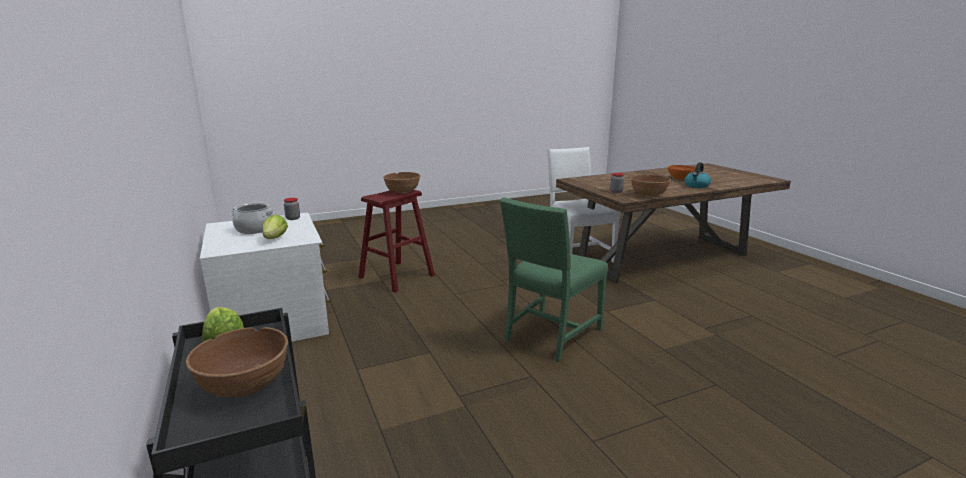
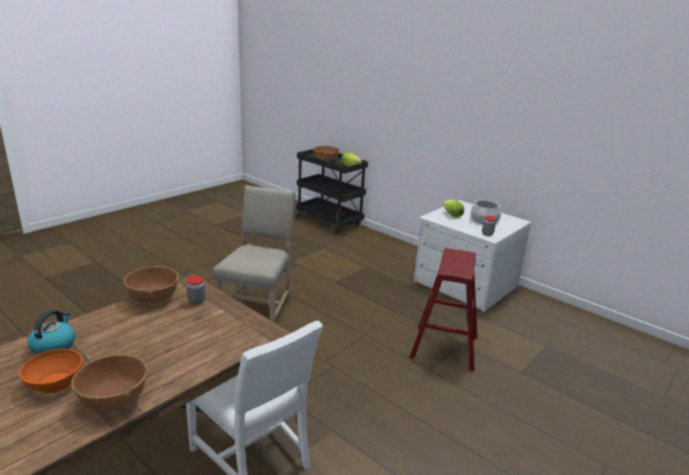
camera: 155 degrees right, 5 degrees up
(402, 192) = (453, 267): brown bowl -> brown bowl (114, 399)
(550, 335) = (258, 309): green chair -> beige chair

